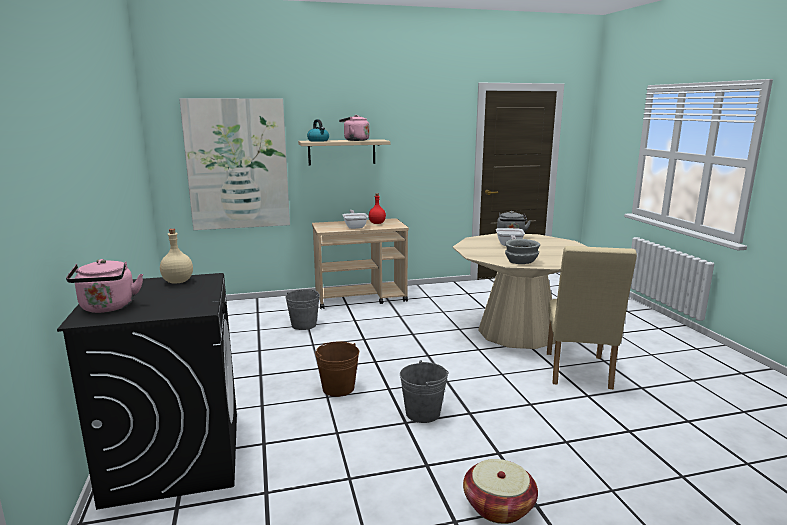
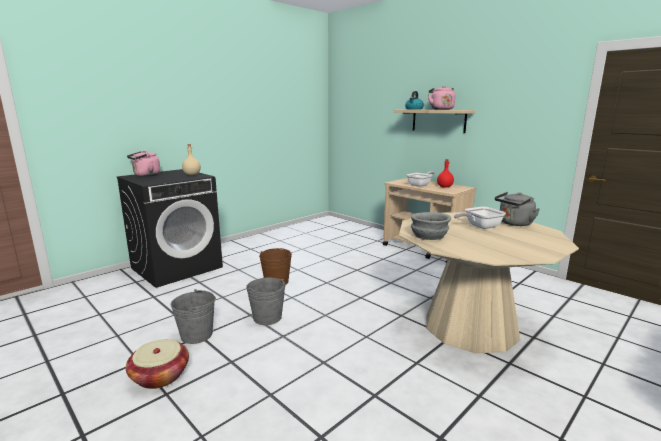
camera: 60 degrees right, 0 degrees up
(237, 164) = (369, 126): picture -> none
(304, 325) = (352, 248): grey bucket -> grey bucket (196, 335)
(578, 373) = (420, 380): beige chair -> none

